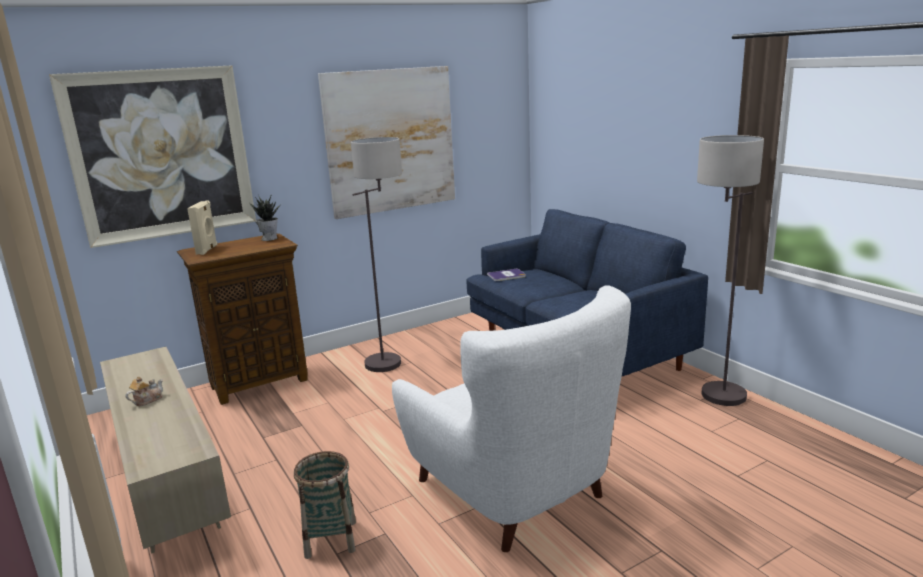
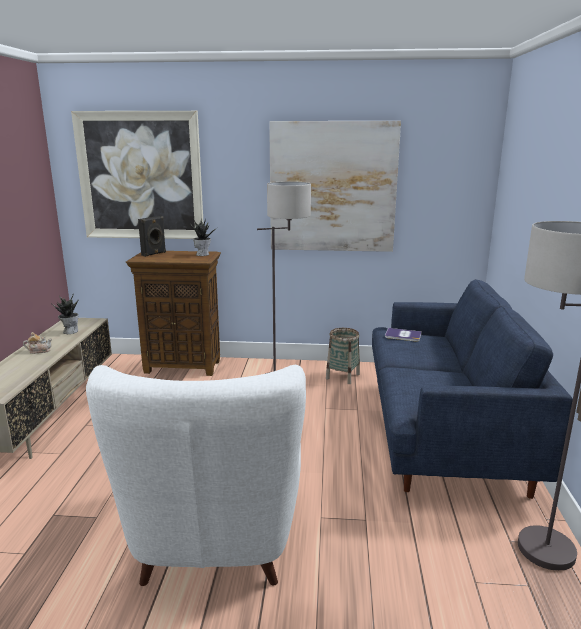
camera: 35 degrees right, 0 degrees up
(145, 371) = (70, 331): none -> potted plant
(207, 250) = (154, 254): beige speaker -> black speaker
(331, 539) = (65, 502): basket -> basket (343, 376)

